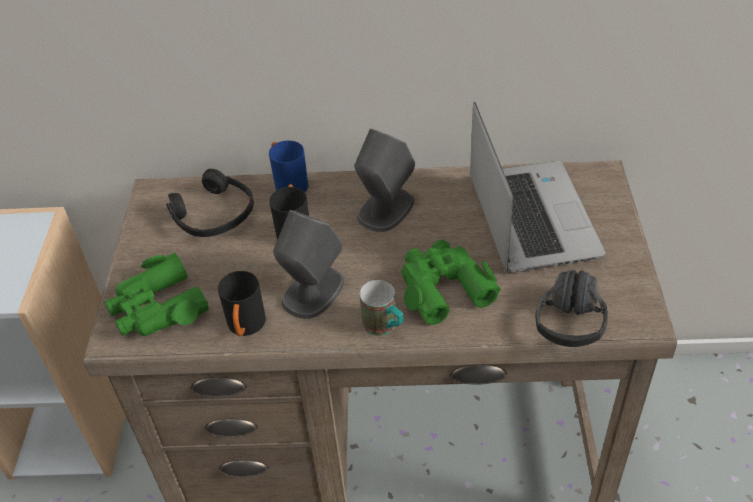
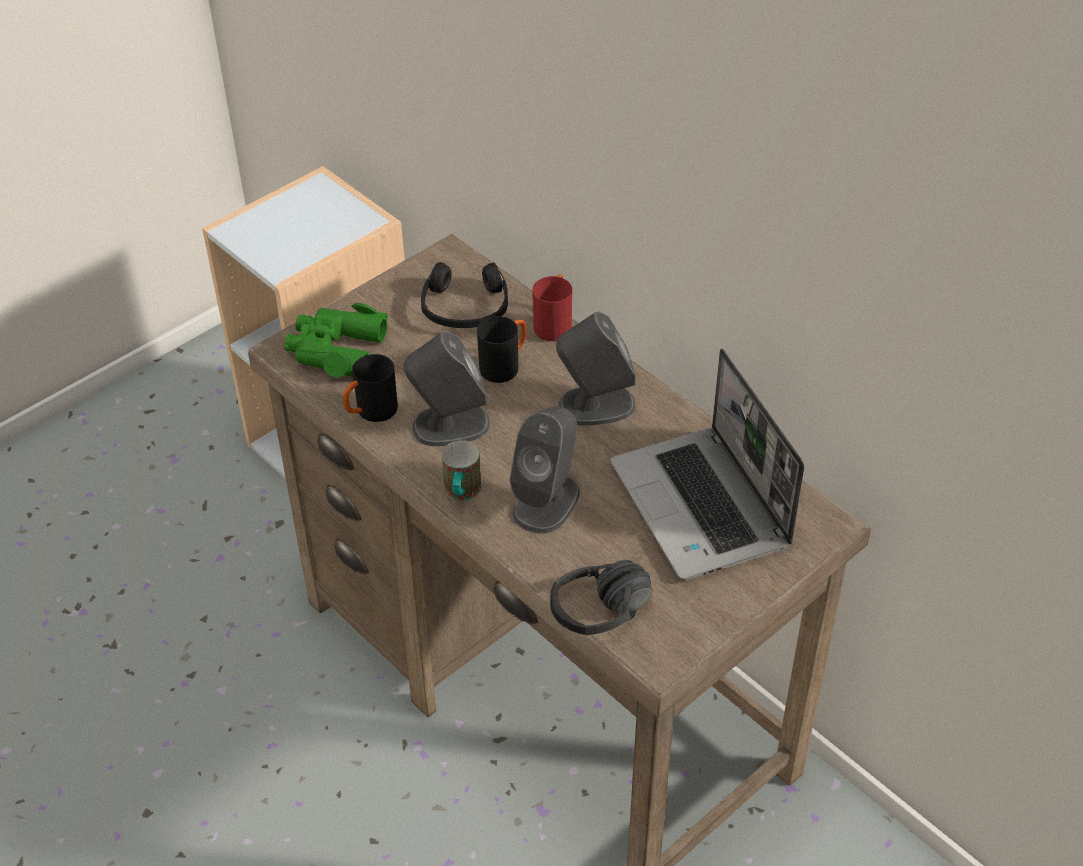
camera: 45 degrees right, 0 degrees up
(288, 183) = (554, 324): blue mug -> red mug
(443, 287) = (546, 501): green binoculars -> grey speaker
(530, 217) = (702, 506): laptop -> laptop turned 120 degrees clockwise

